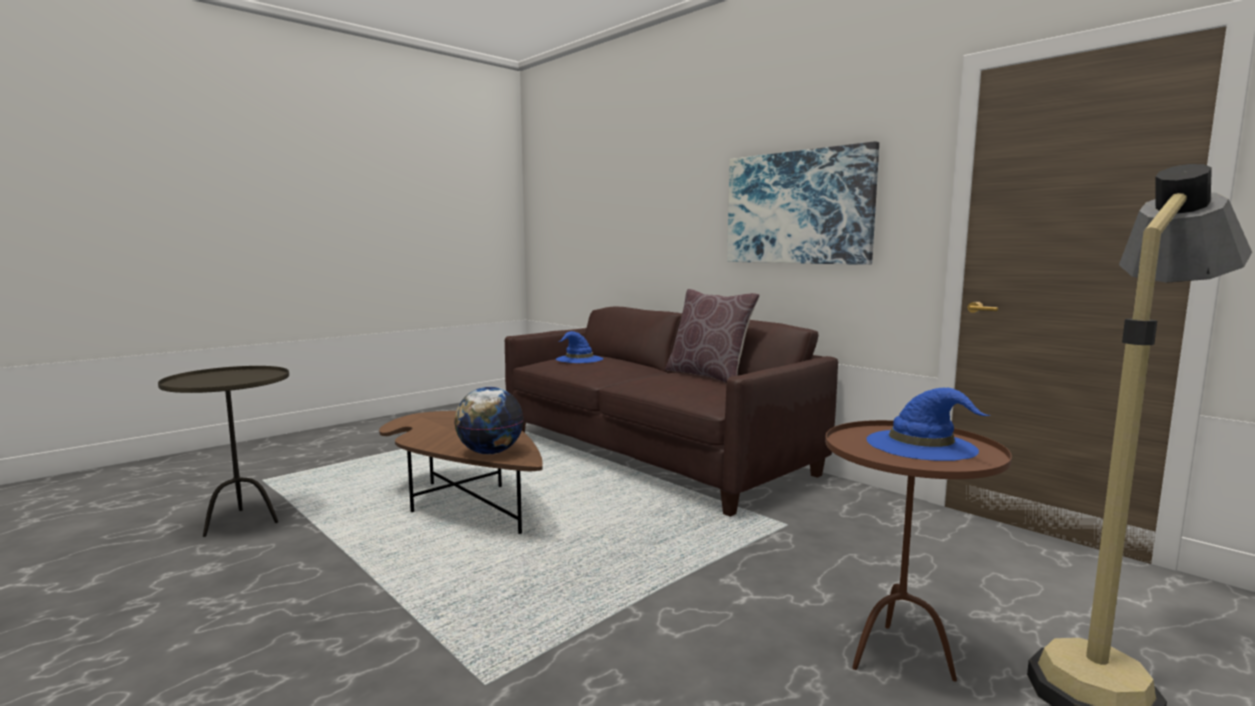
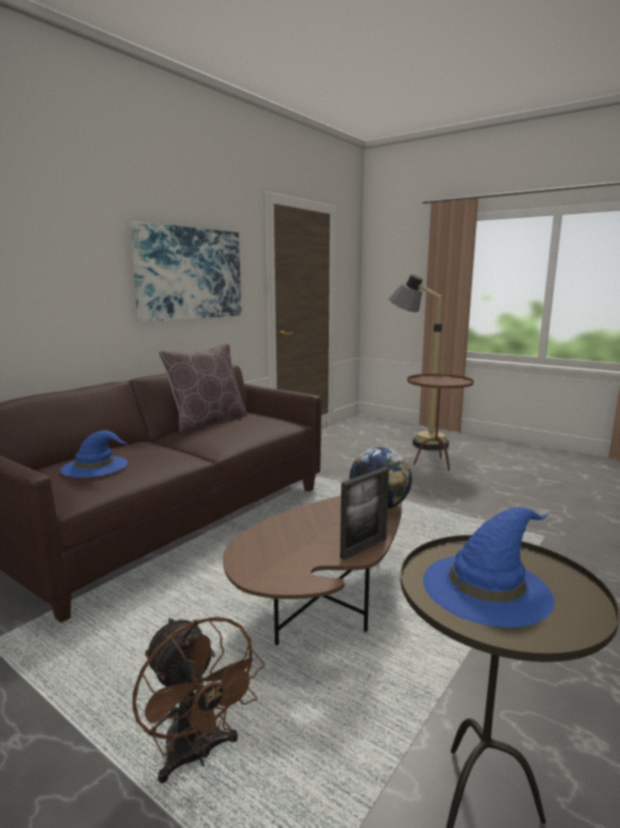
camera: 100 degrees left, 5 degrees up
(370, 466) = (197, 755): none -> brown fan
(419, 440) = (364, 548): none -> picture frame
(922, 445) = (434, 380): blue hat -> blue hat (487, 587)

